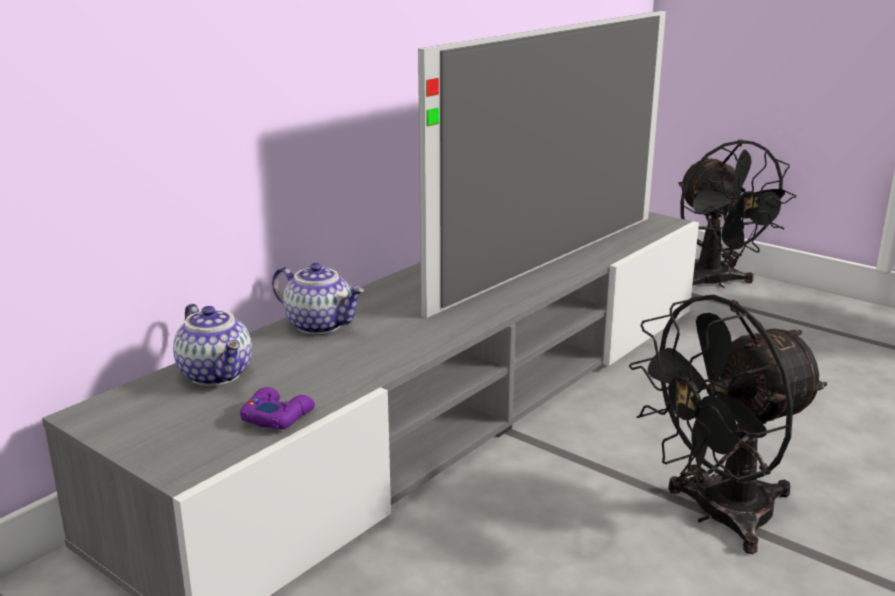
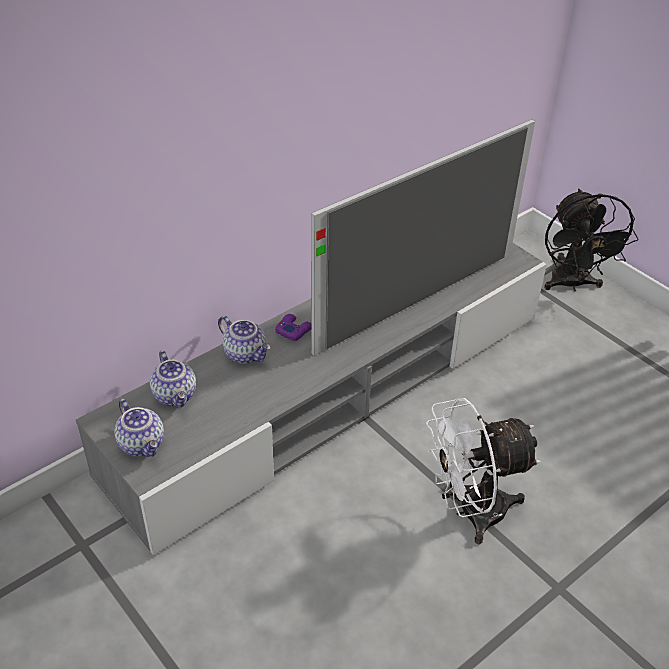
camera: 10 degrees right, 20 degrees up
(169, 432) = (143, 444): none -> teapot
(277, 416) = (204, 439): purple game controller -> purple game controller (293, 330)
(717, 516) = (470, 512): black fan -> white fan

